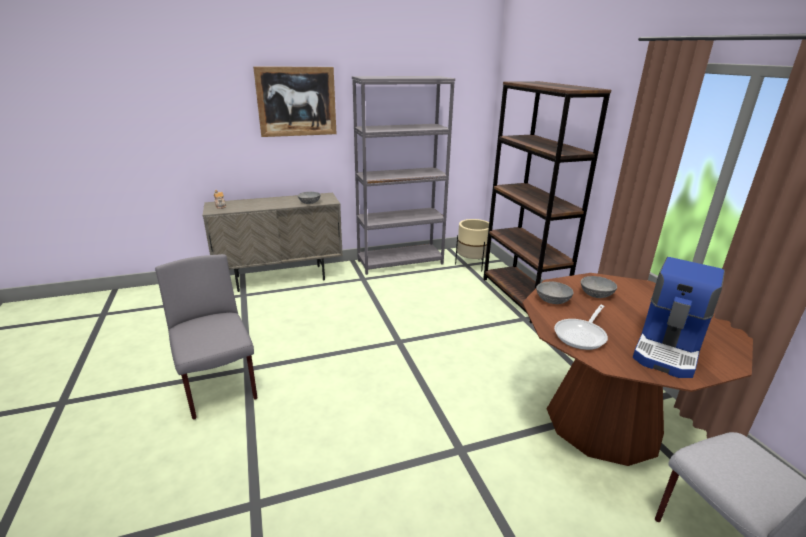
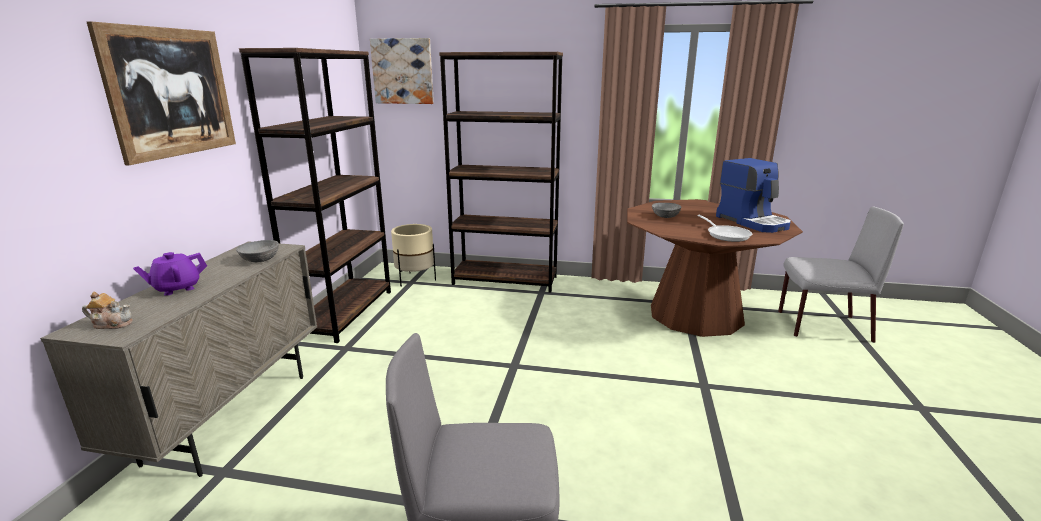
camera: 60 degrees left, 5 degrees down
(261, 202) = (177, 288): none -> purple teapot
(400, 262) = (345, 313): grey bookcase -> brown bookcase
(514, 93) = (403, 71): none -> picture
(553, 300) = (666, 228): grey bowl -> none

